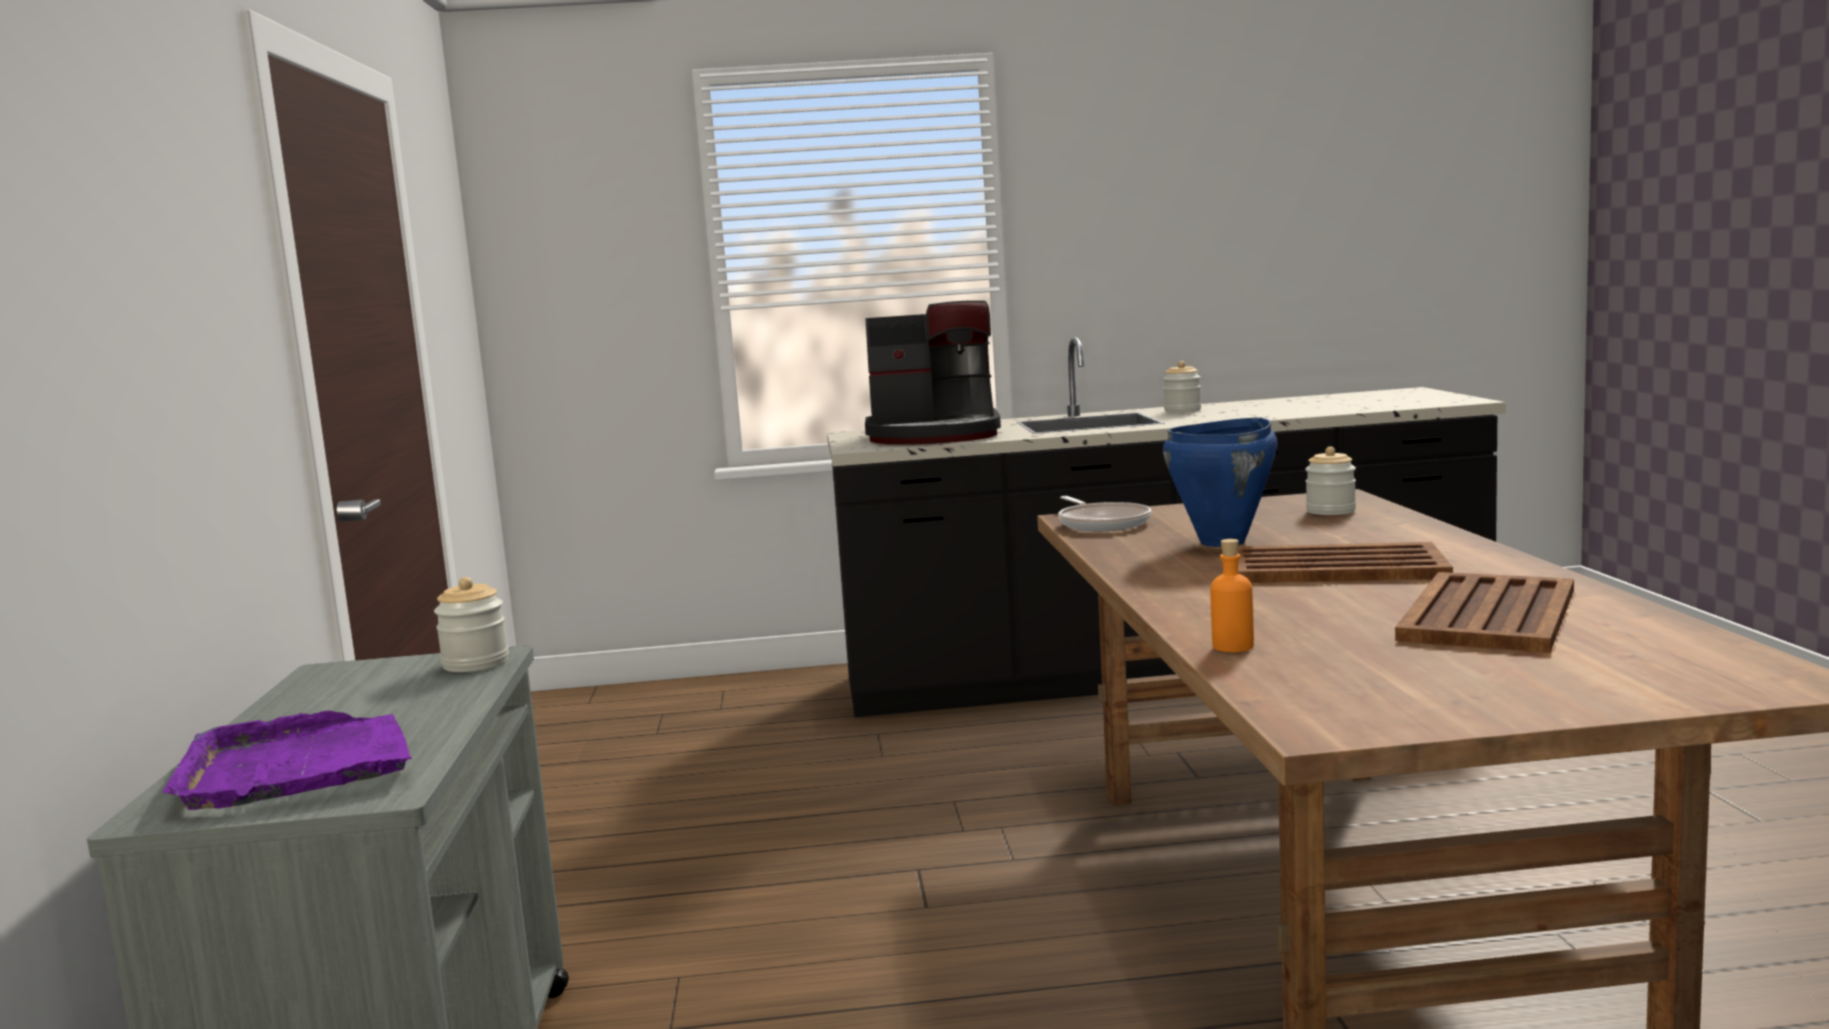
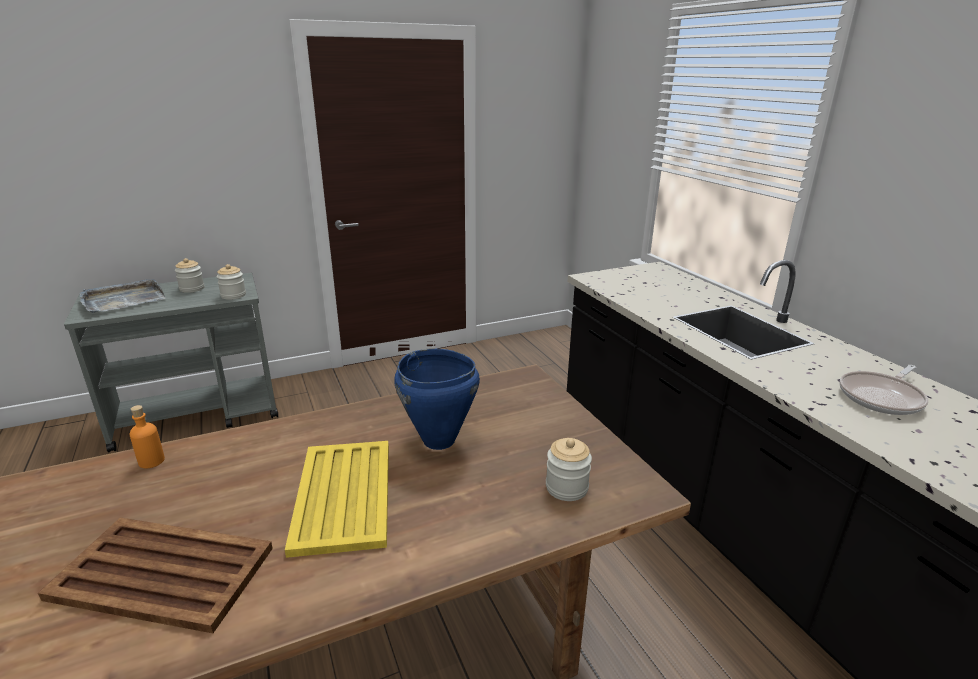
camera: 70 degrees right, 15 degrees up
(298, 767) = (123, 300): purple tray -> grey tray
(935, 436) = (649, 290): coffee machine -> none
(1102, 523) = (506, 389): frying pan -> frying pan (882, 397)
(1182, 411) = (837, 361): jar -> jar (192, 289)
(1333, 567) = (344, 494): brown tray -> yellow tray

